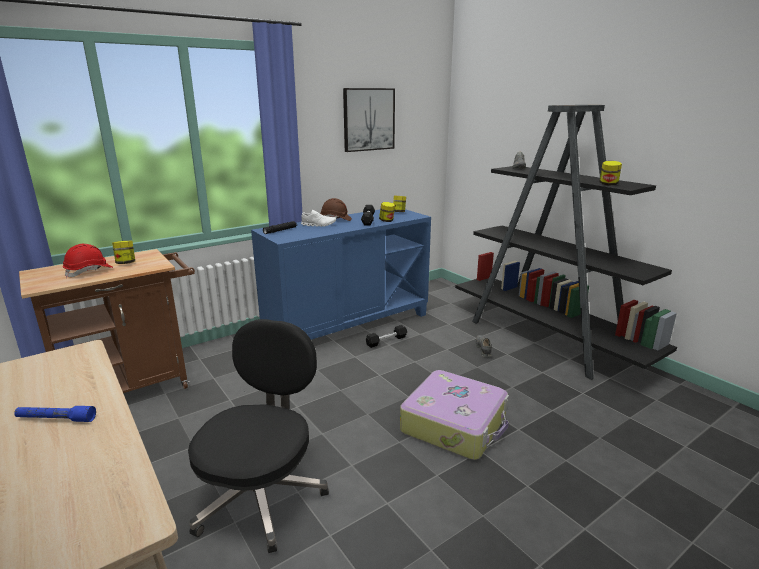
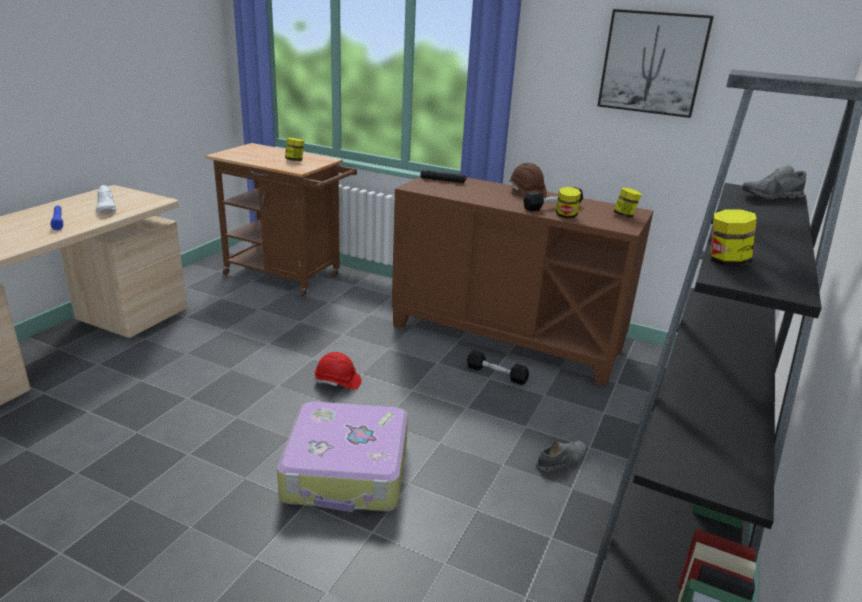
camera: 60 degrees right, 5 degrees up
(89, 271) = (265, 157): red hard hat -> red hard hat (338, 382)
(262, 495) = (175, 382): black office chair -> none
(318, 225) = (490, 190): white shoe -> white shoe (107, 208)
(347, 325) = (506, 337): blue cabinet -> brown cabinet

